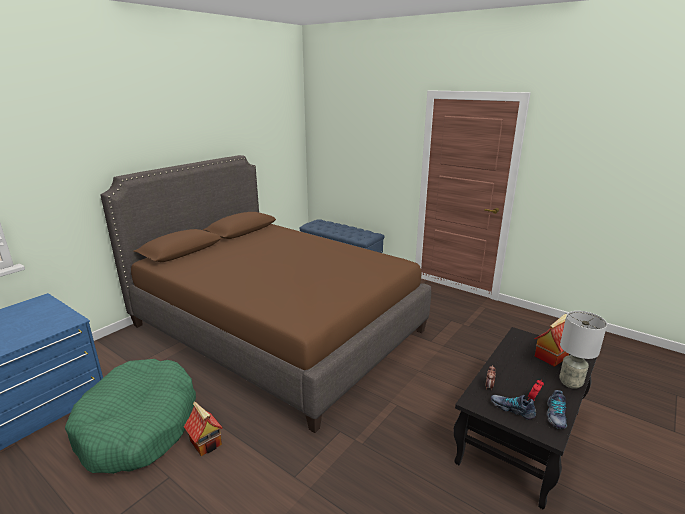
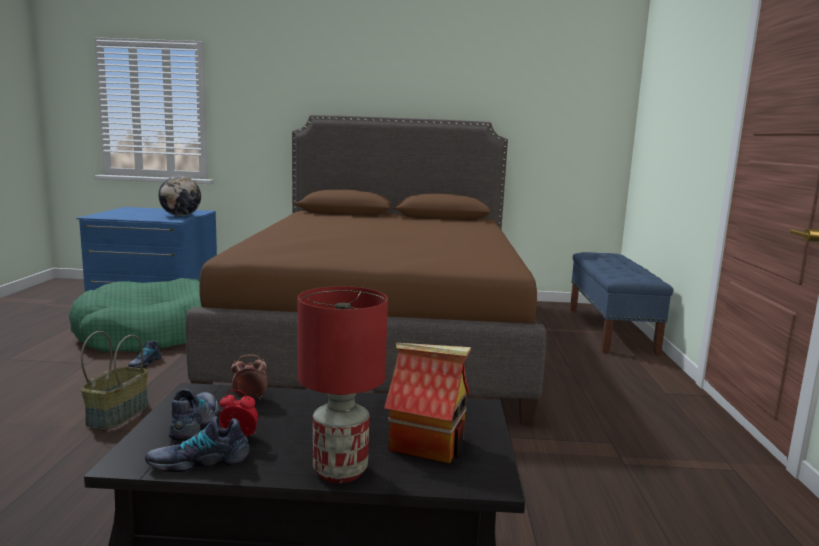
camera: 55 degrees right, 10 degrees down
(52, 314) = (180, 216): none -> globe
(206, 442) = (144, 363): toy house -> shoe
(295, 474) = (117, 414): none -> basket
(570, 382) = (340, 471): grey table lamp -> red table lamp

